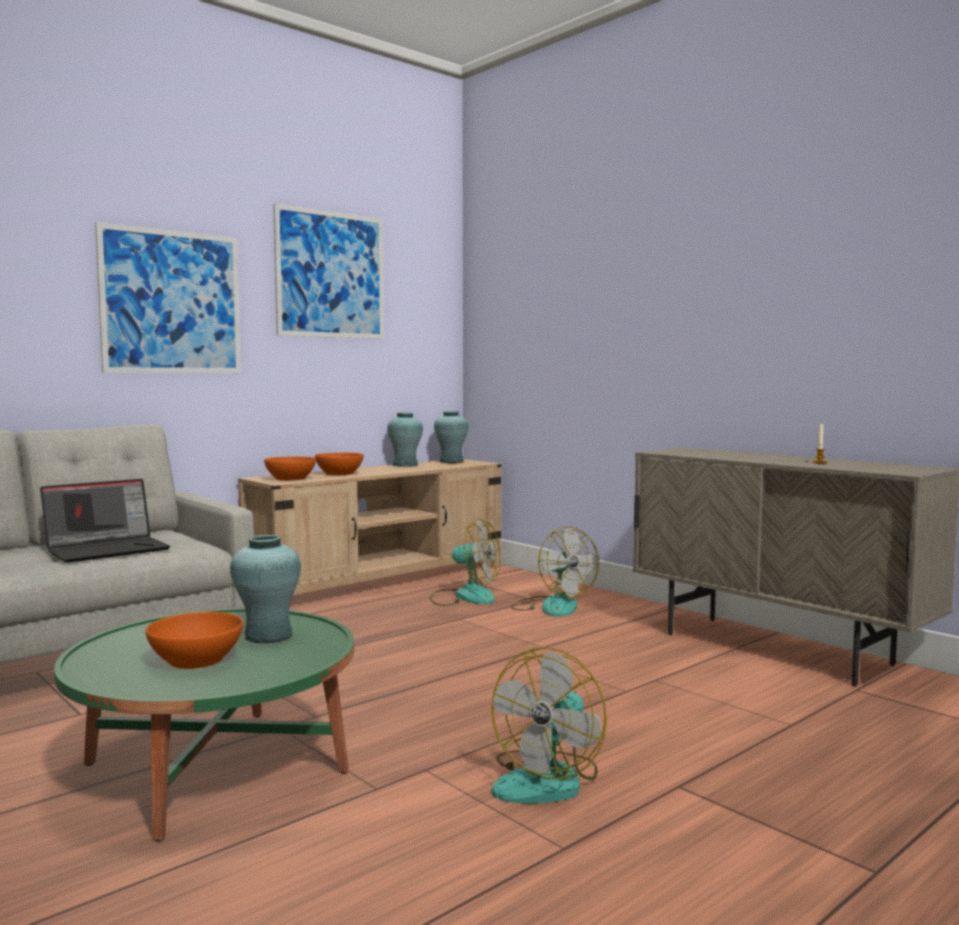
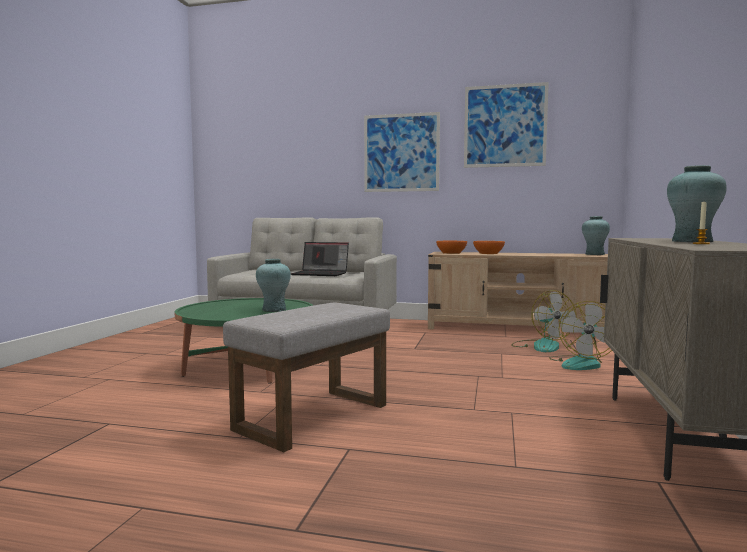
camera: 55 degrees right, 0 degrees up
(195, 660) = (230, 310): orange bowl -> none
(405, 465) = (552, 253): turquoise vase -> turquoise vase (691, 241)
(548, 780) = (313, 418): fan -> grey ottoman

